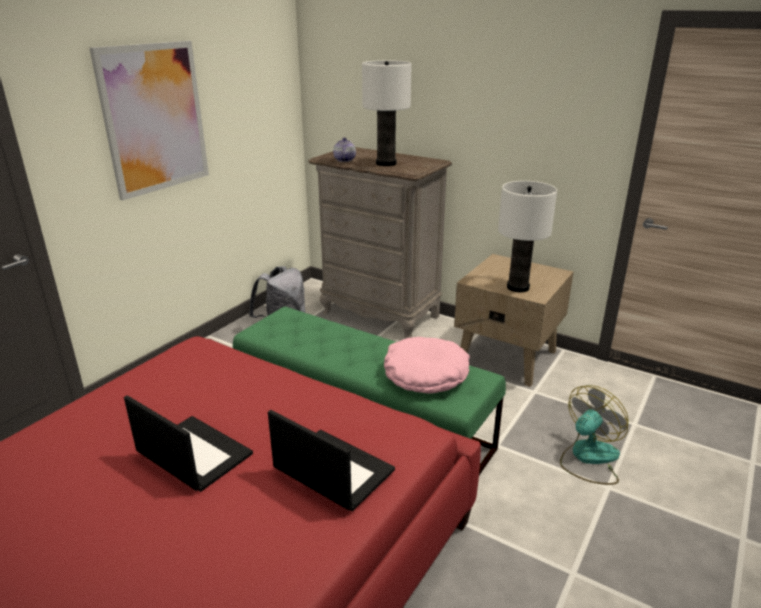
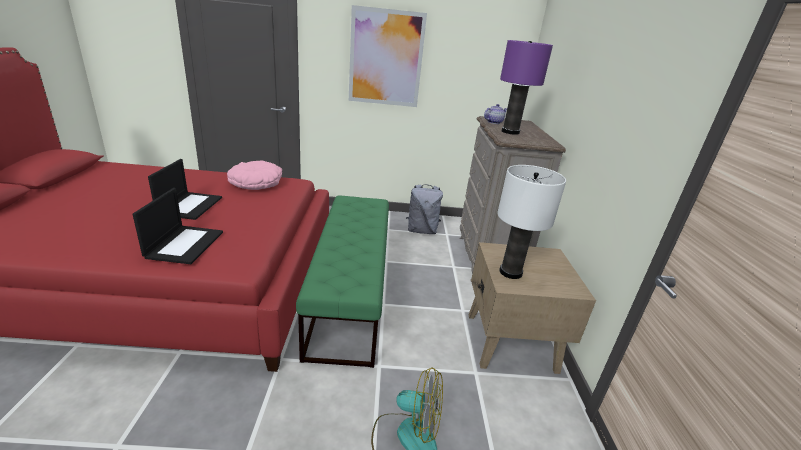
camera: 55 degrees right, 0 degrees up
(386, 163) = (510, 132): white table lamp -> purple table lamp
(424, 376) = (343, 266): pink pillow -> pink pillow (255, 183)

